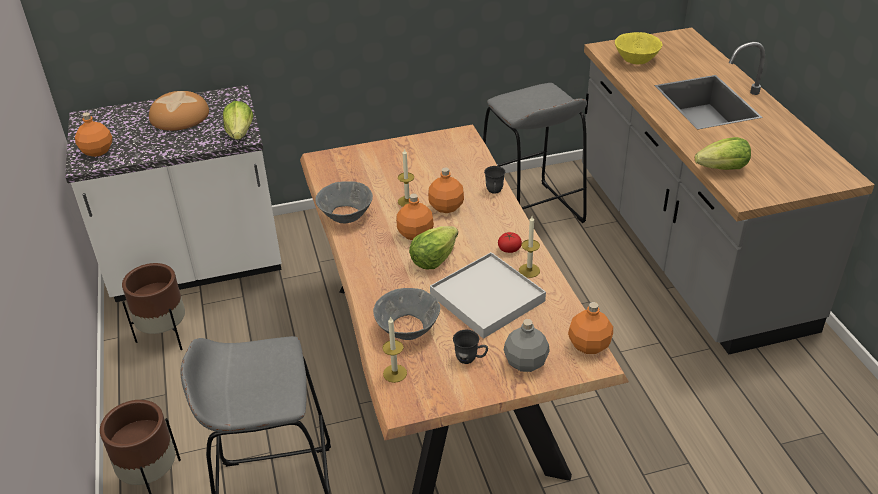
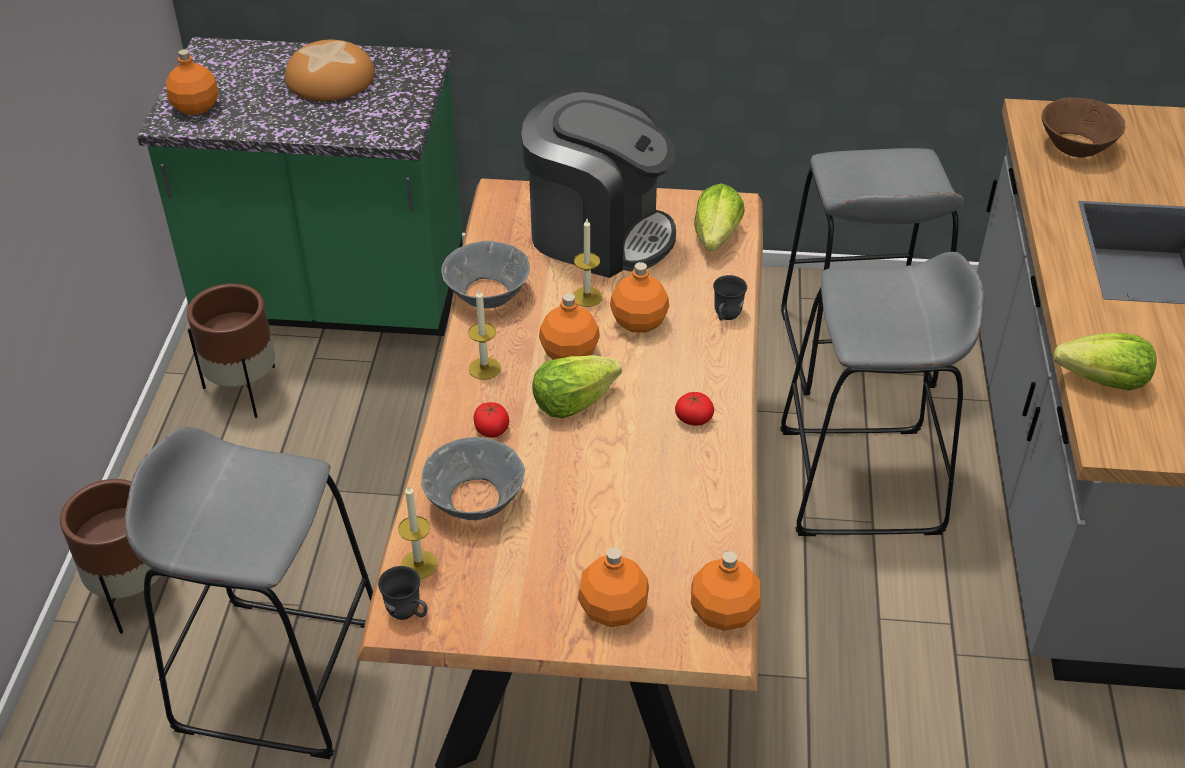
camera: 20 degrees right, 5 degrees up
(197, 266) = (333, 298): white counter -> green counter
(240, 134) = (396, 128): lettuce -> lettuce (716, 237)
(393, 166) = (598, 233): none -> coffee machine
(394, 287) = (492, 429): none -> tomato
(470, 359) = (536, 577): grey mug -> grey mug (408, 613)
(487, 298) = (615, 488): white tray -> none
(526, 362) = (614, 608): grey bottle -> orange bottle
(529, 270) = (703, 462): candle -> candle (484, 368)
(571, 282) = (860, 481): none -> grey stool
(636, 59) = (1075, 146): yellow bowl -> brown bowl

